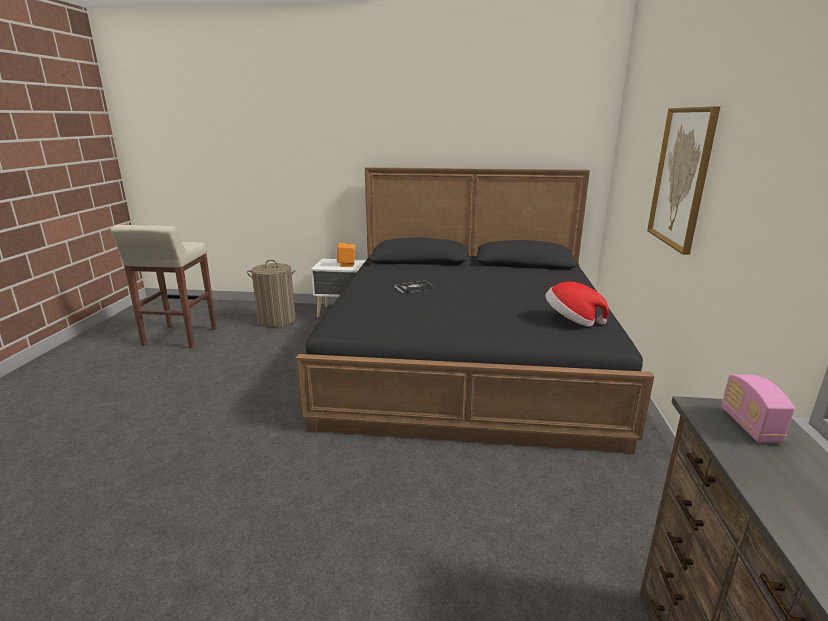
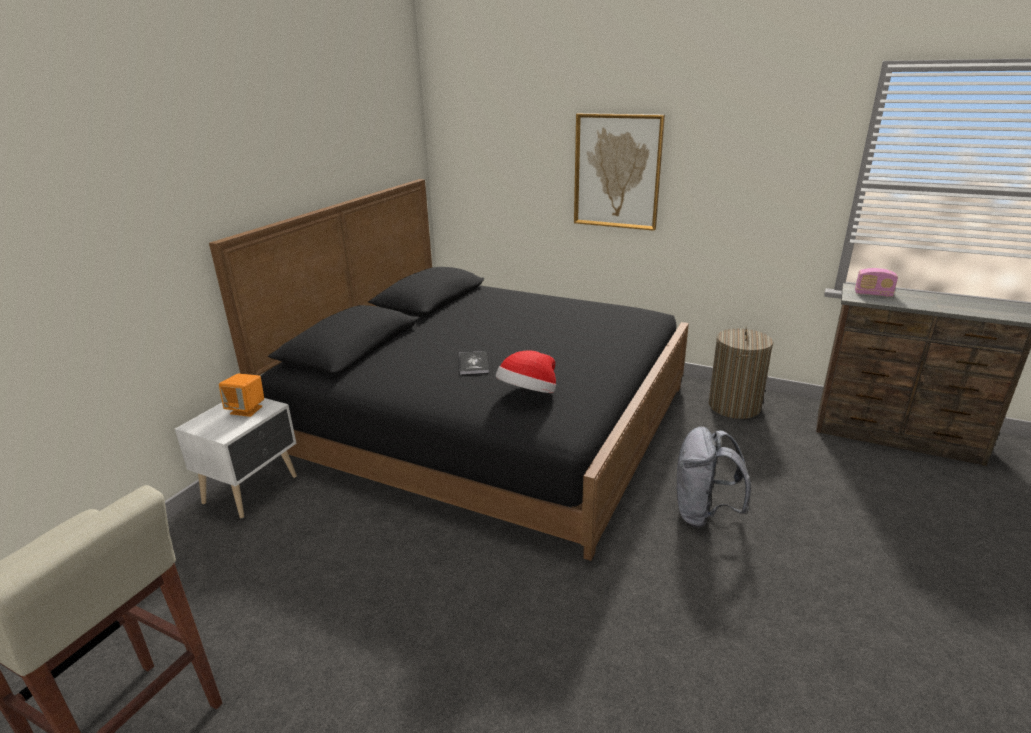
camera: 70 degrees left, 5 degrees up
(276, 320) = (201, 569): laundry basket -> laundry basket (734, 406)
(388, 487) = (703, 514): none -> grey backpack
(571, 321) = (612, 316): hat -> hat (528, 395)

